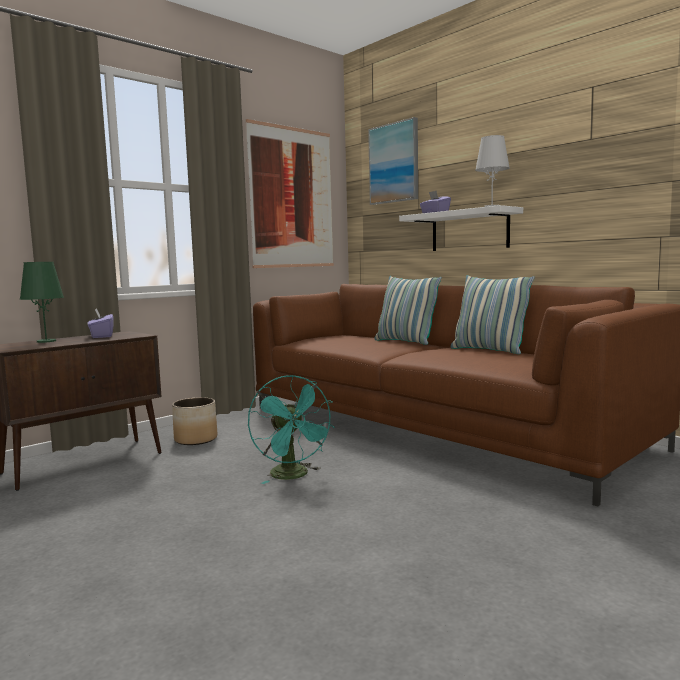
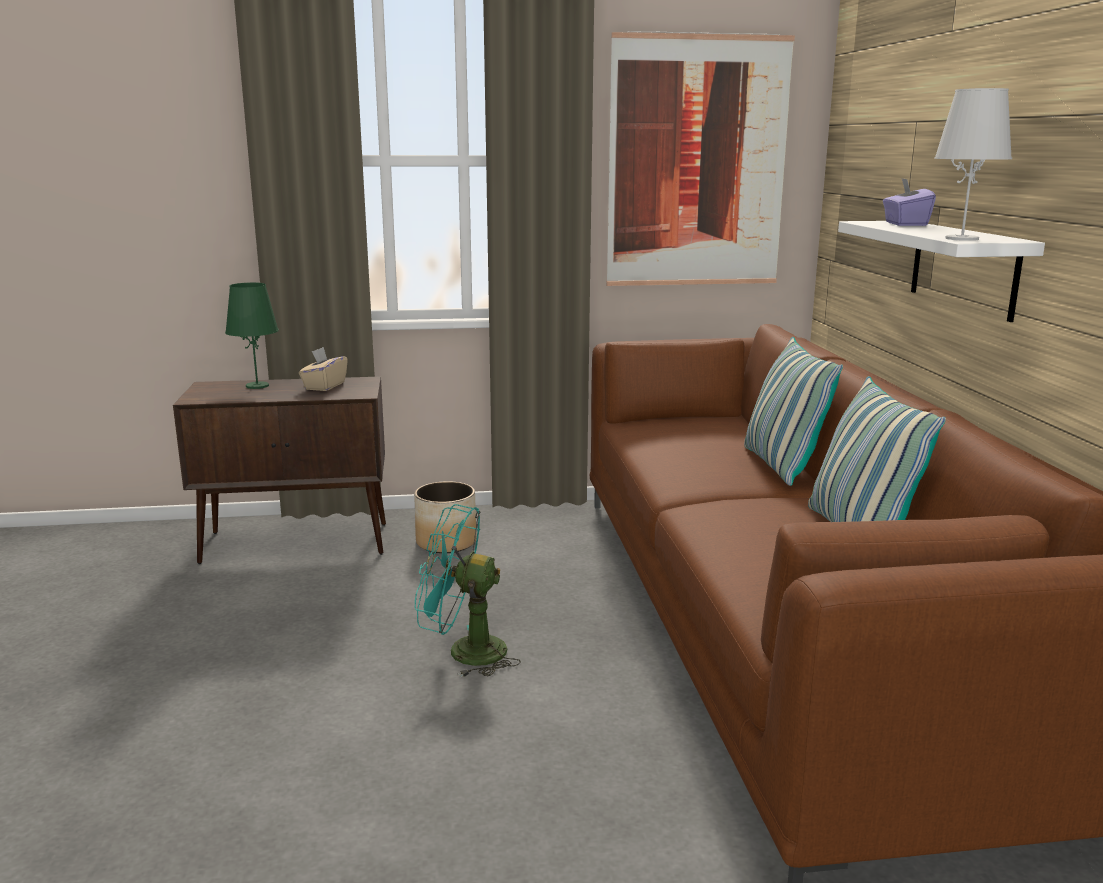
camera: 35 degrees right, 10 degrees up
(101, 336) = (324, 386): purple tissue box -> beige tissue box
(293, 476) = (464, 652): turquoise fan -> turquoise fan turned 90 degrees clockwise
(394, 163) = (885, 102): picture -> none

